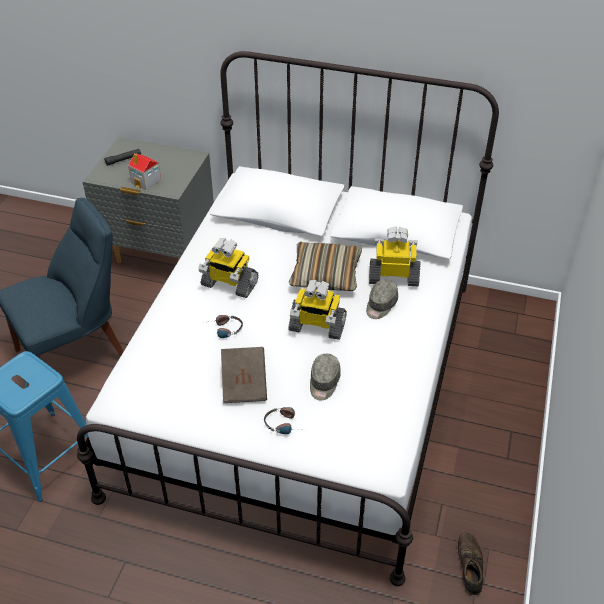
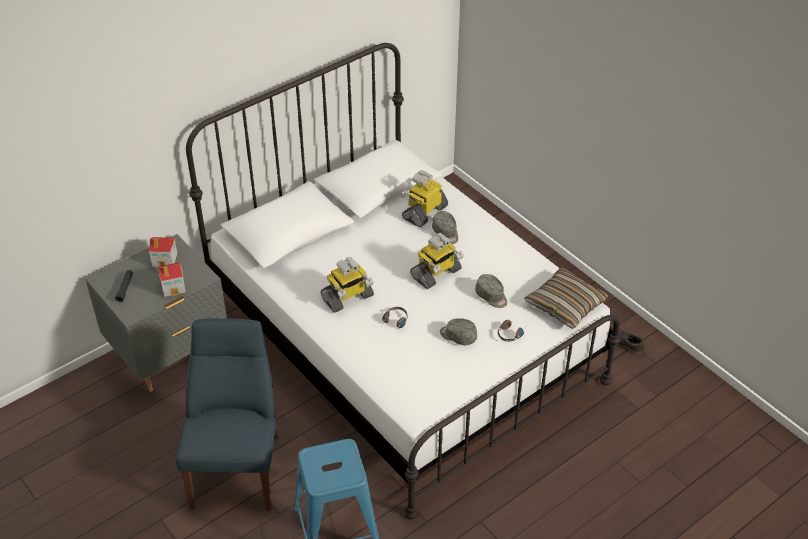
camera: 55 degrees left, 0 degrees up
(173, 162) = (165, 260): none -> toy house
(244, 384) = (458, 336): brown book -> grey cap
(325, 274) = (388, 243): pillow -> pillow (565, 305)

